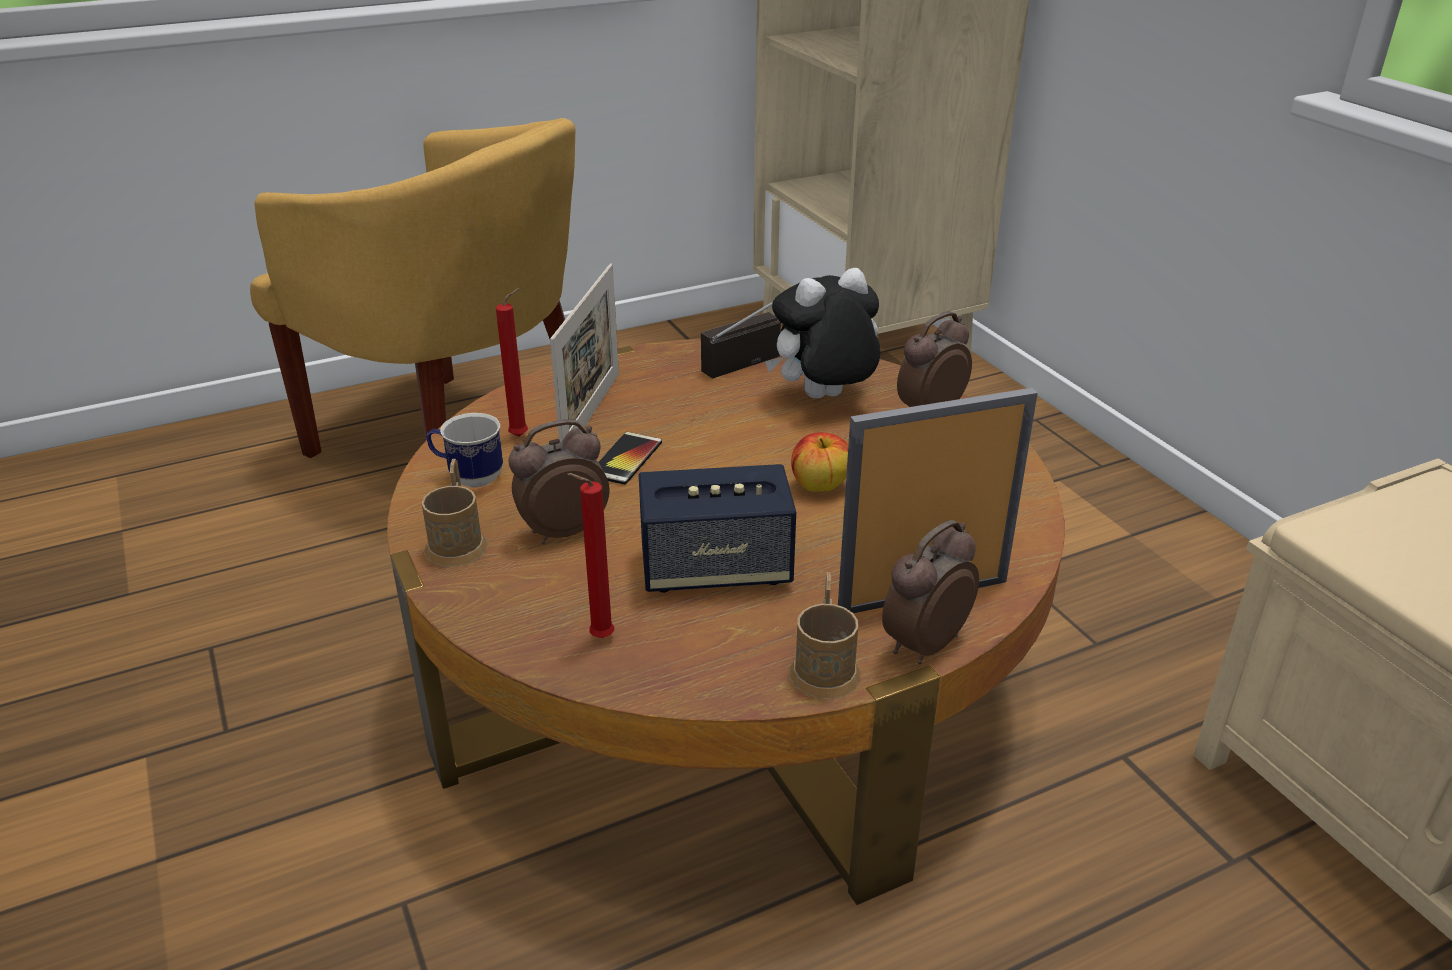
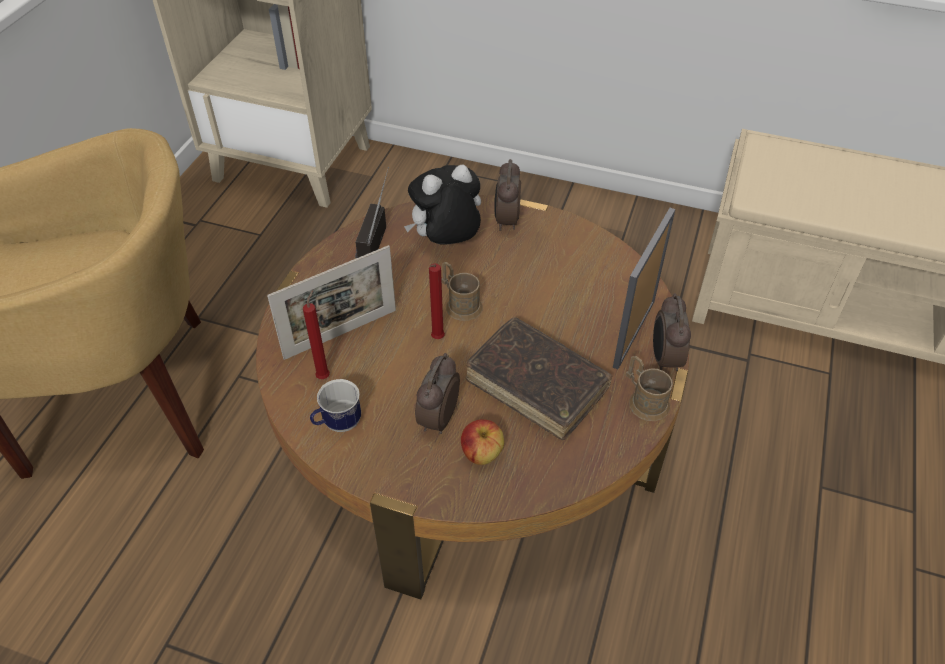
camera: 45 degrees left, 15 degrees up
(457, 542) = (394, 467): brown mug -> brown mug (460, 304)
(591, 414) = (341, 334): picture frame -> picture frame turned 90 degrees clockwise
(598, 638) = (540, 464): red candle -> red candle (436, 339)
(625, 459) = (403, 351): phone -> none
(715, 569) = (537, 385): speaker -> brown book
(820, 485) = (516, 301): apple -> apple (481, 453)
(823, 399) = (446, 243): plush toy -> plush toy turned 45 degrees clockwise

